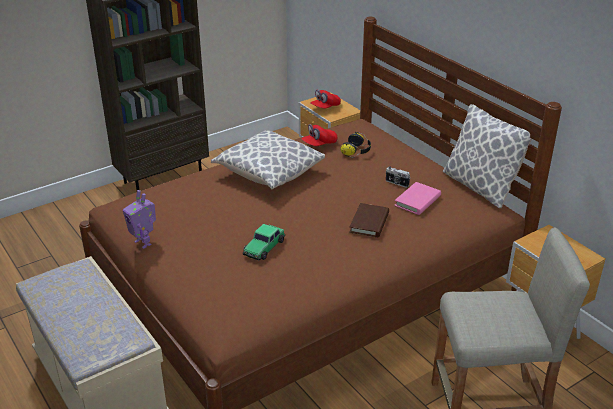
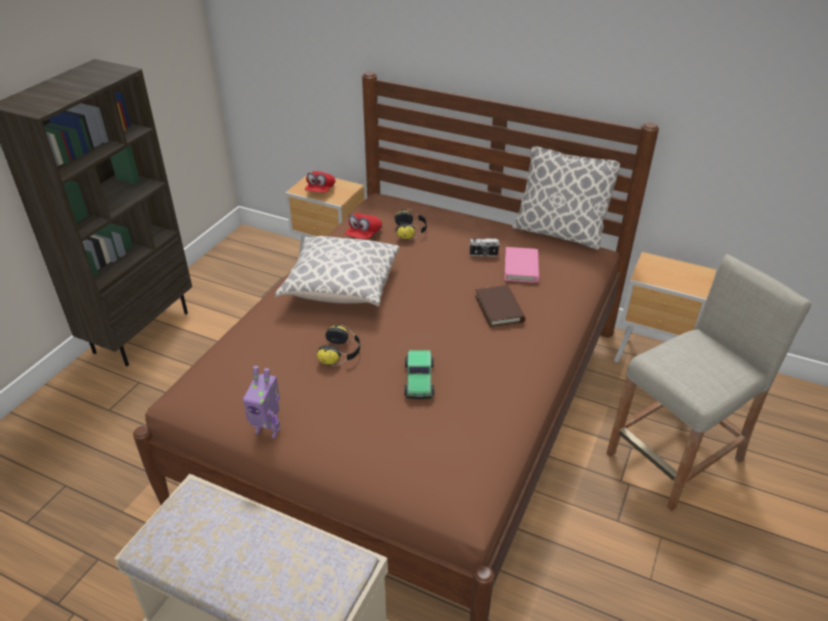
camera: 30 degrees left, 5 degrees up
(228, 214) = (341, 353): none -> headphones

